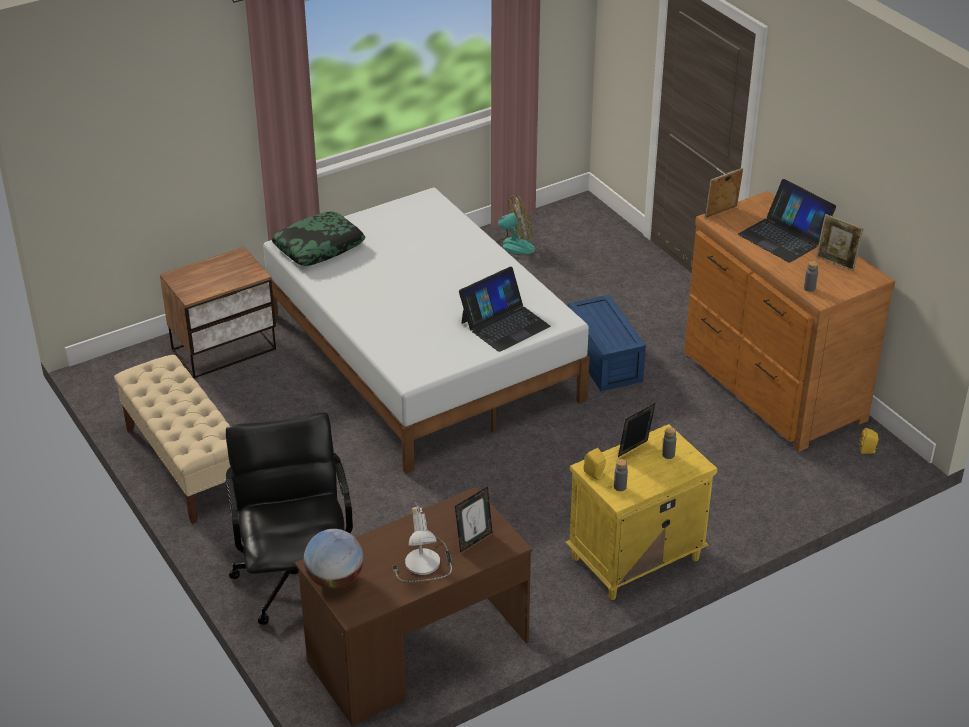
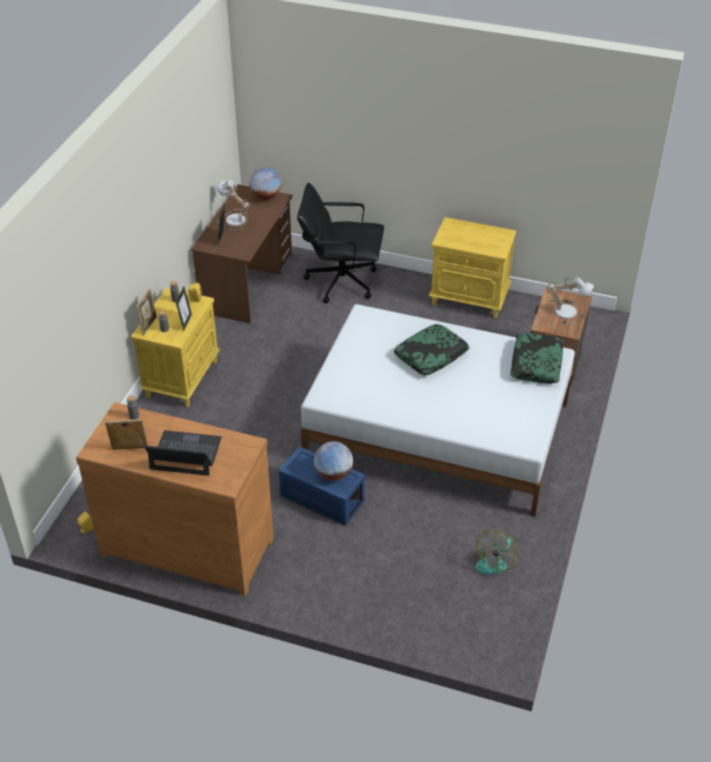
camera: 140 degrees right, 5 degrees up
(186, 464) = (470, 298): beige bench -> yellow nightstand
(207, 273) = (567, 311): none -> table lamp
(296, 580) = (341, 281): black office chair -> black office chair turned 150 degrees clockwise
(403, 302) = (431, 355): none -> pillow
(504, 324) = (352, 375): laptop -> none
(596, 316) = (333, 474): none -> globe
(721, 213) = (250, 451): picture frame -> picture frame (149, 325)

